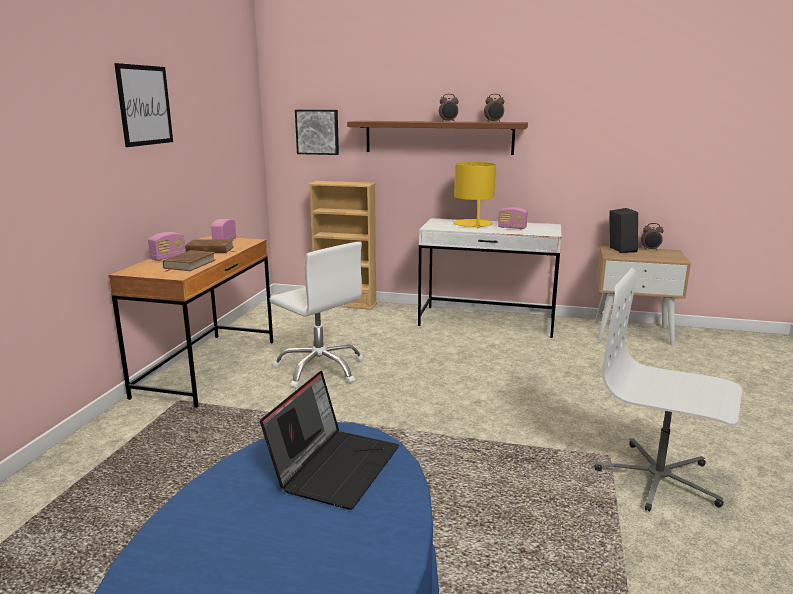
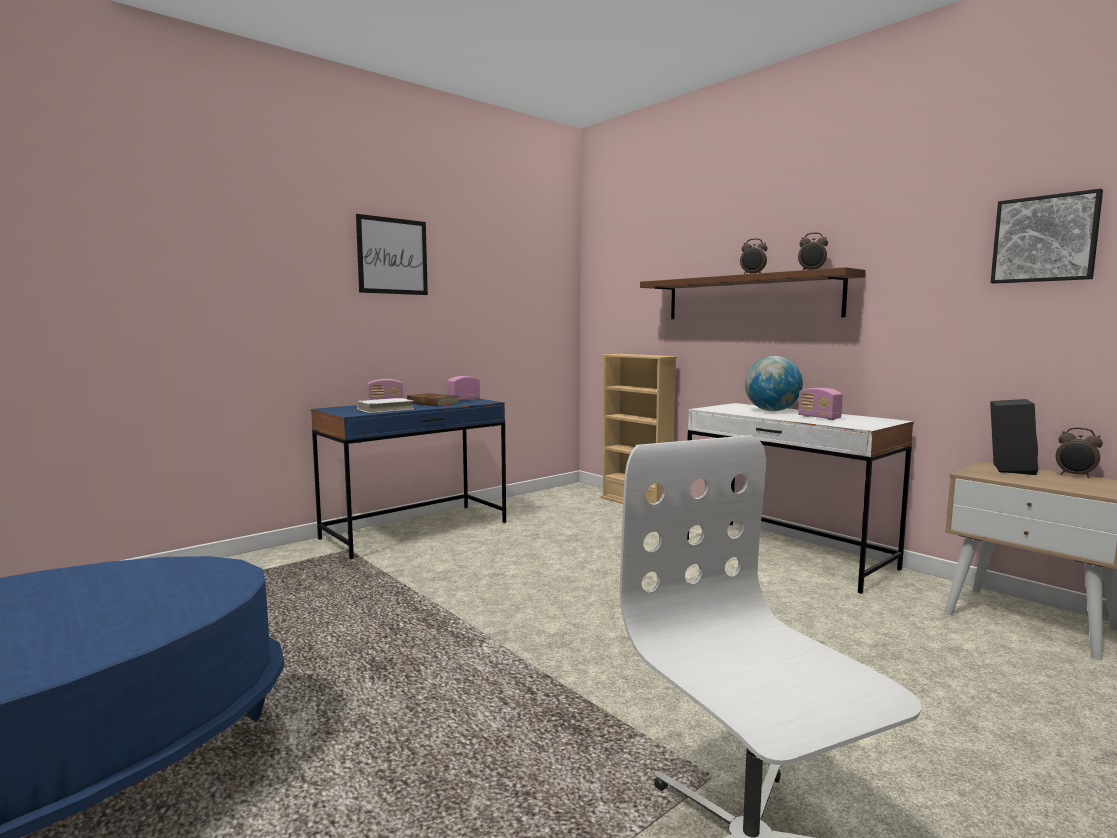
camera: 35 degrees right, 10 degrees down
(189, 264) = (385, 409): brown book -> white book
(208, 368) = (416, 530): brown desk -> blue desk
(317, 132) = (626, 298): picture -> picture (1045, 239)
(320, 369) = (509, 556): white office chair -> none
(335, 466) = (146, 597): laptop -> none
(473, 224) = (772, 411): yellow table lamp -> globe

